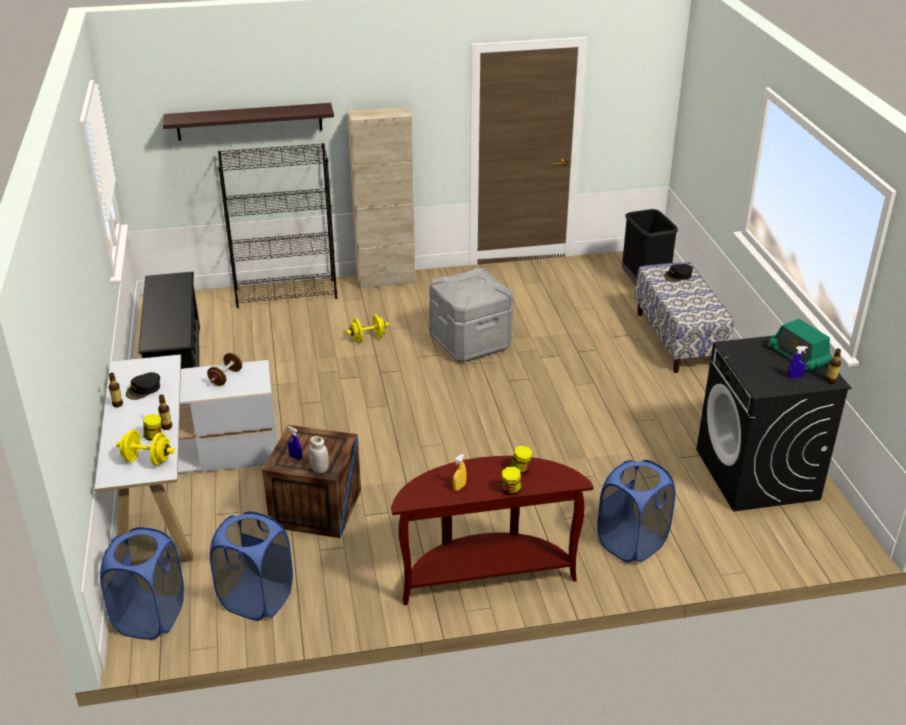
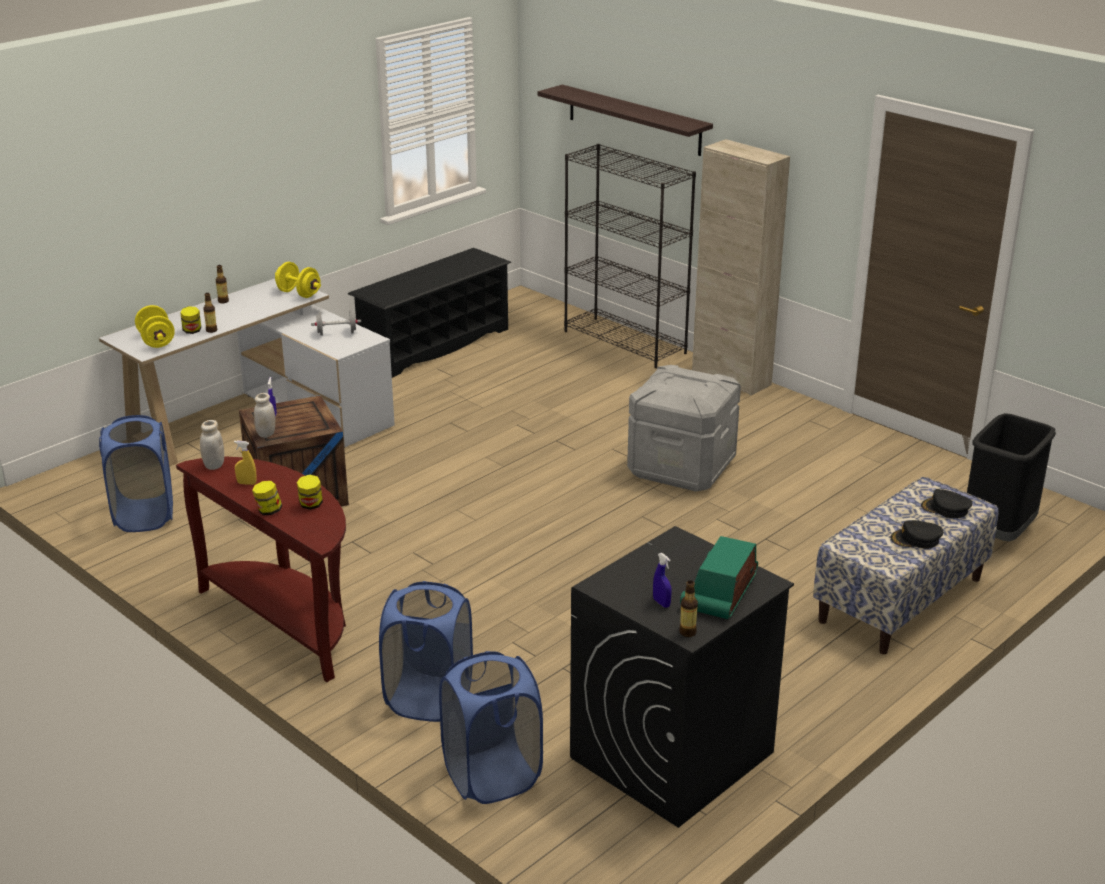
camera: 55 degrees right, 5 degrees down
(144, 389) = (257, 302): black cap -> black cap (916, 539)
(150, 617) = (82, 479): blue laundry basket -> blue laundry basket (492, 776)
(226, 377) = (337, 333): brown dumbbell -> grey dumbbell
(368, 338) = (608, 411): yellow dumbbell -> yellow dumbbell (299, 293)
(415, 494) = (214, 465): none -> white jar

